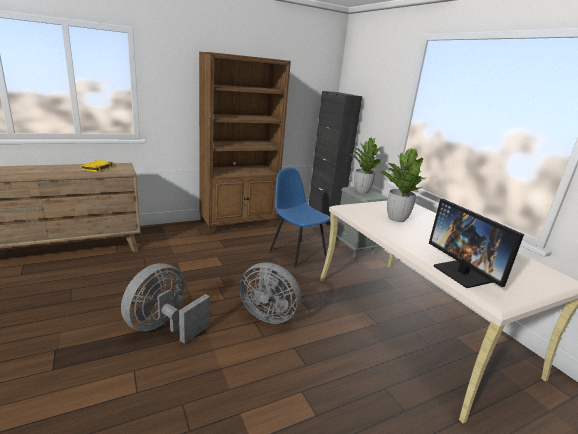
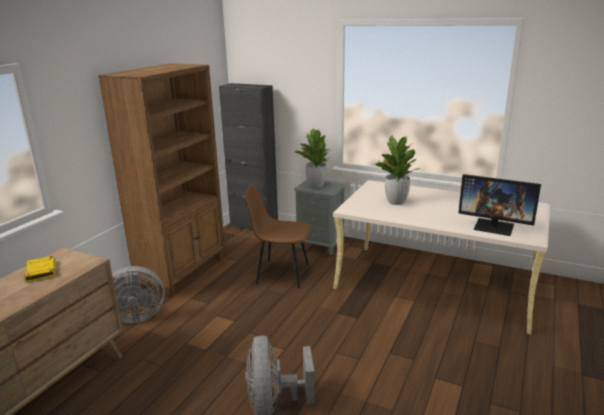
camera: 35 degrees left, 0 degrees up
(268, 314) = (337, 339): grey fan -> grey fan (135, 316)
(297, 252) = (281, 273): blue chair -> brown chair

